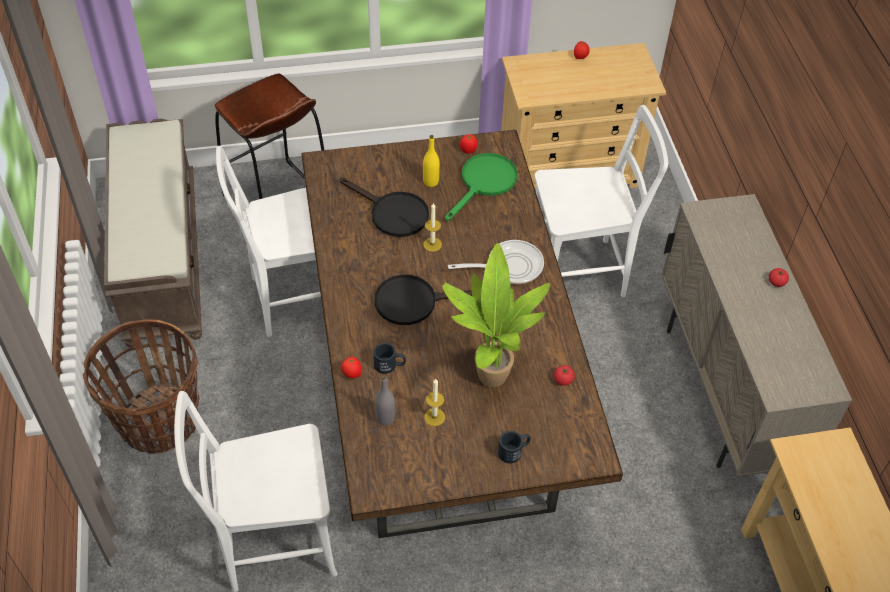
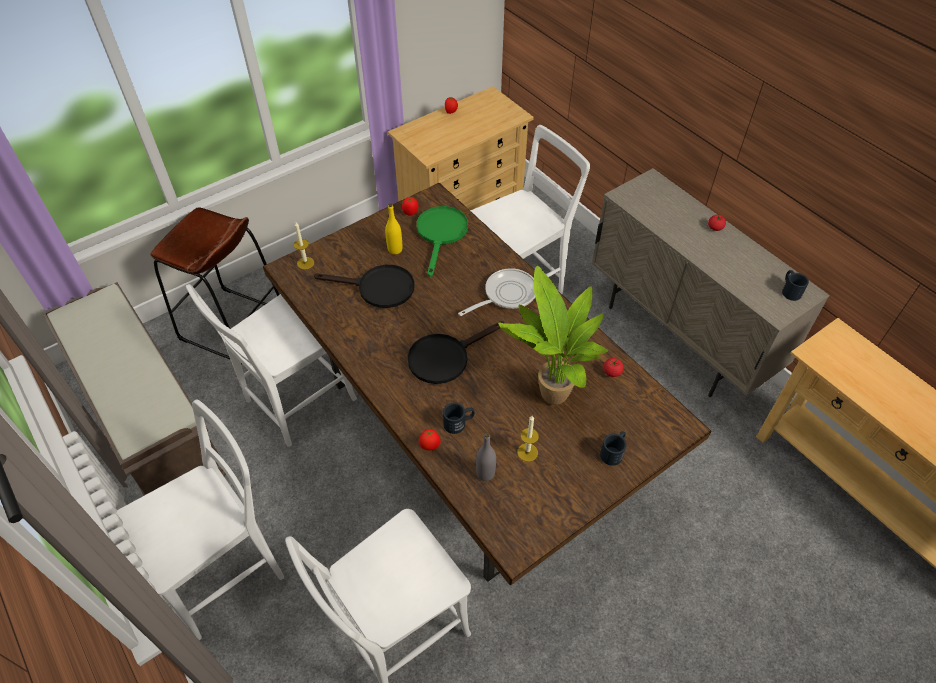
camera: 25 degrees left, 0 degrees up
(159, 422) = (227, 570): basket -> white chair
(432, 244) = (429, 301): candle -> candle (305, 263)
(810, 377) = (790, 290): none -> black mug

